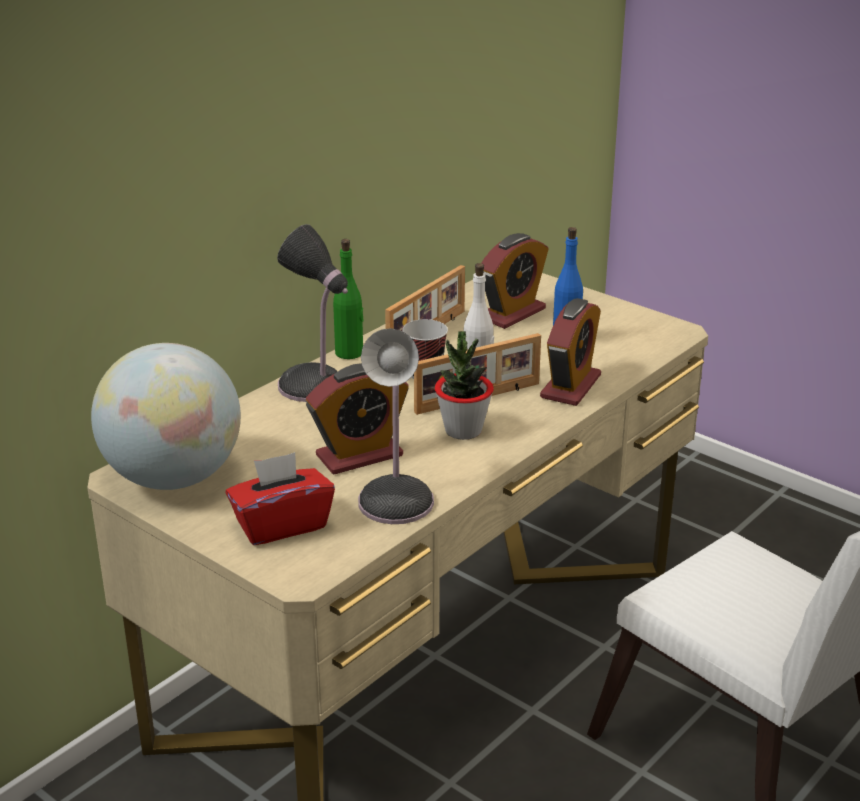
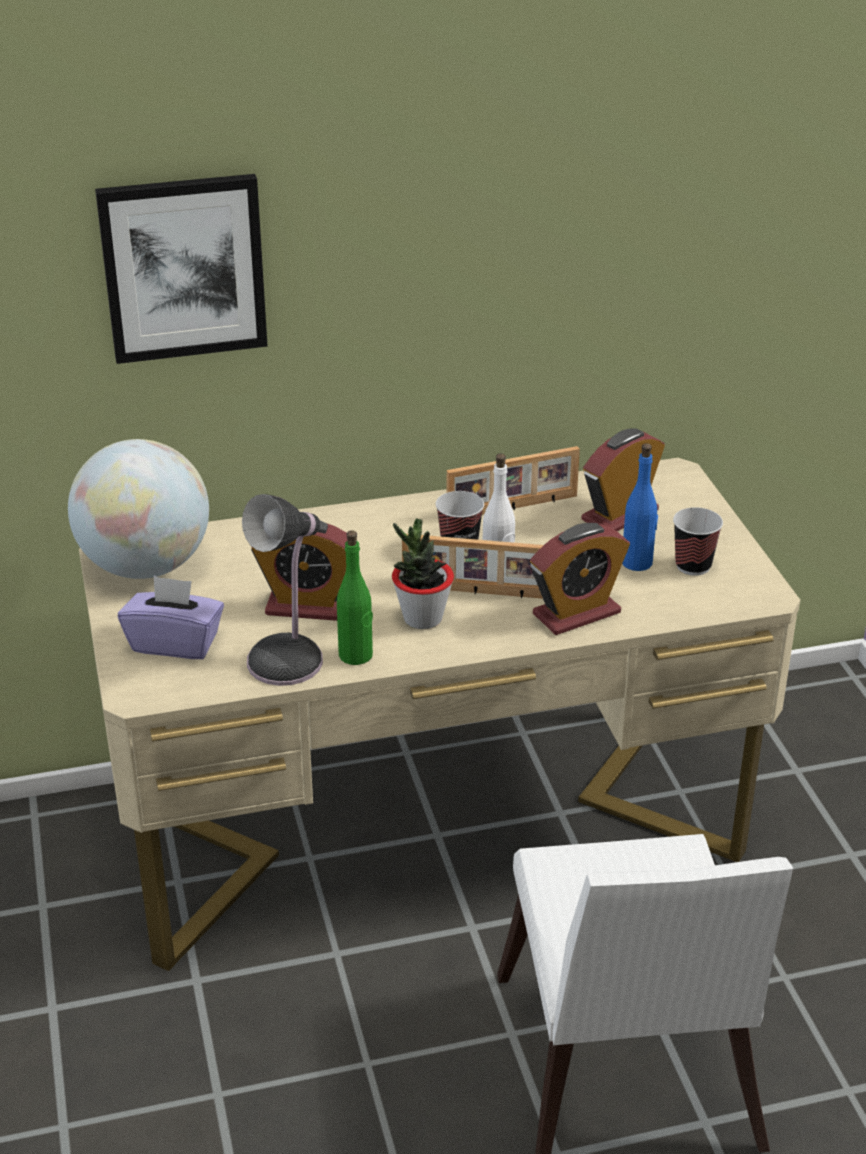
camera: 35 degrees right, 5 degrees up
(146, 159) = (183, 267): none -> picture
(281, 525) = (175, 643): red tissue box -> purple tissue box
(314, 387) = (349, 525): table lamp -> none
(349, 353) = (419, 502): green bottle -> green bottle (356, 655)
(512, 313) = (620, 515): alarm clock -> alarm clock turned 150 degrees clockwise
(606, 329) = (693, 566): none -> cup

